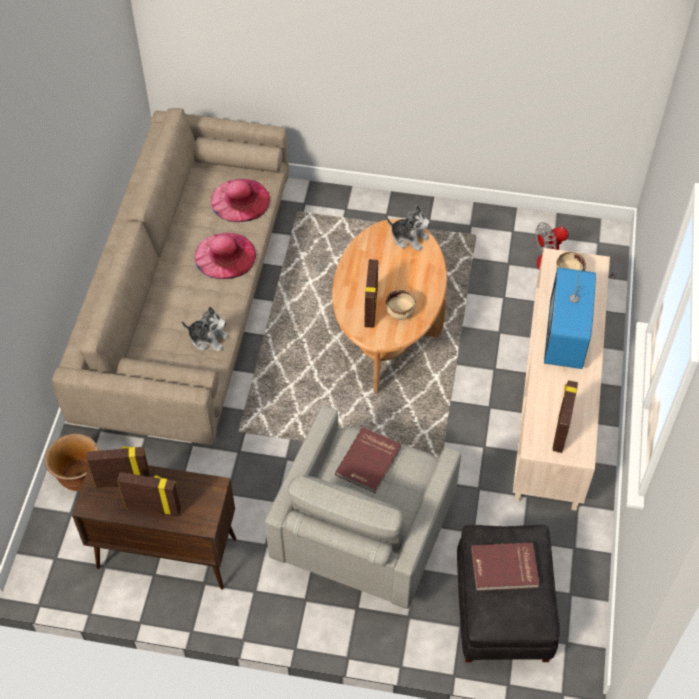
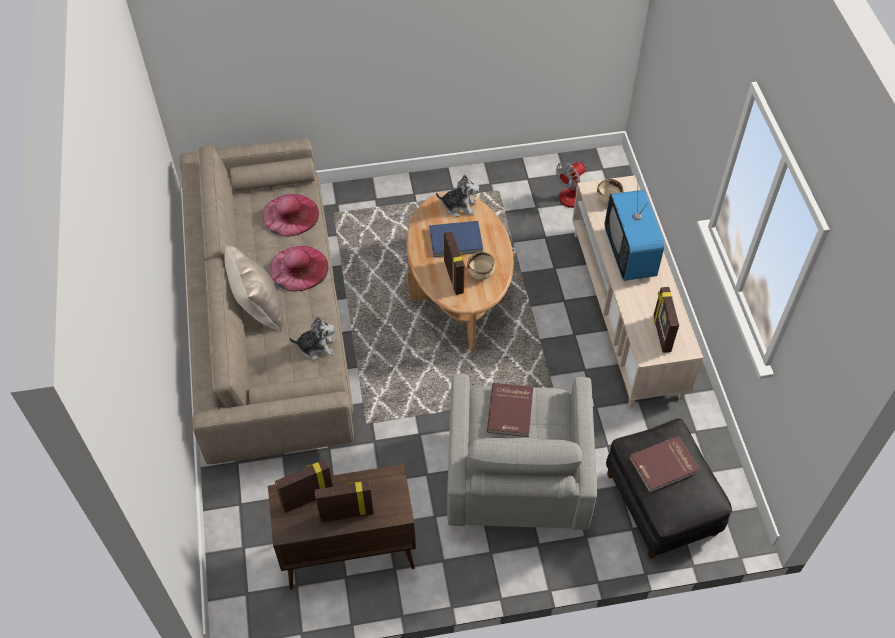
camera: 20 degrees left, 0 degrees up
(79, 477) = (237, 512): brown planter -> none
(169, 283) = (258, 308): none -> beige pillow
(389, 272) = (456, 241): none -> blue book

